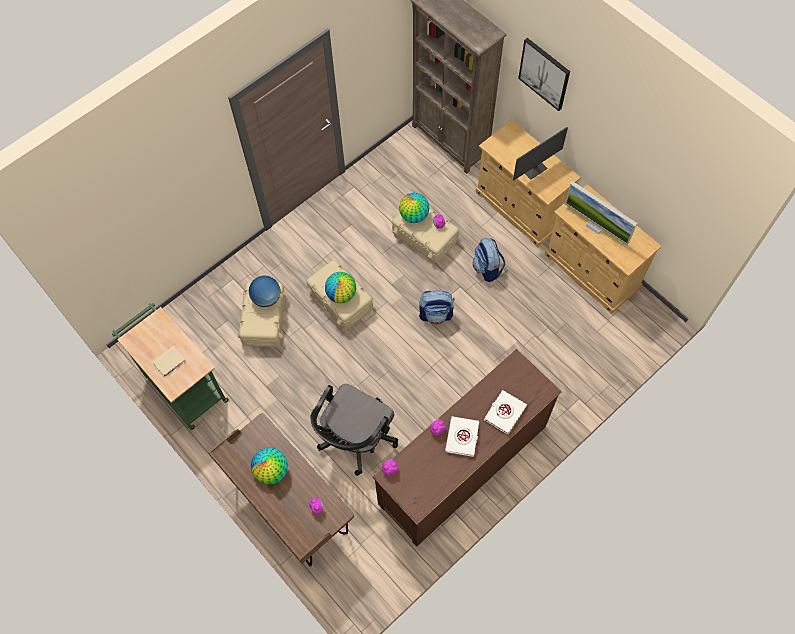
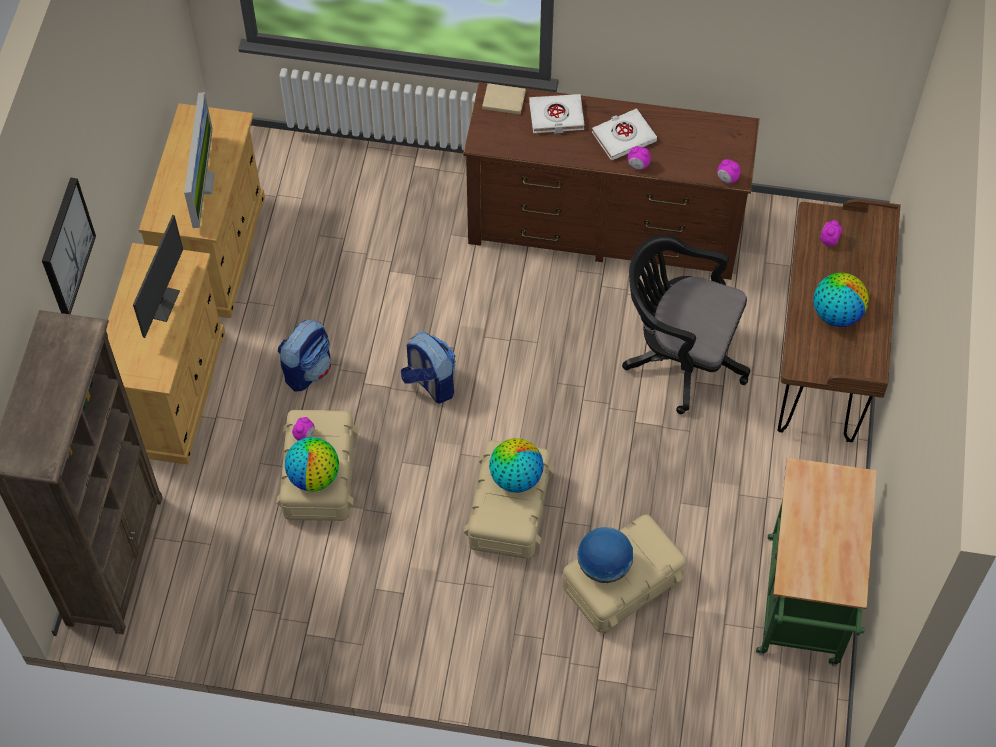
camera: 130 degrees left, 5 degrees down
(170, 361) = (830, 514): beige book -> beige book (503, 99)
(355, 439) = (679, 357): black office chair -> black office chair turned 150 degrees counterclockwise
(534, 168) = (160, 303): monitor -> monitor turned 90 degrees clockwise

